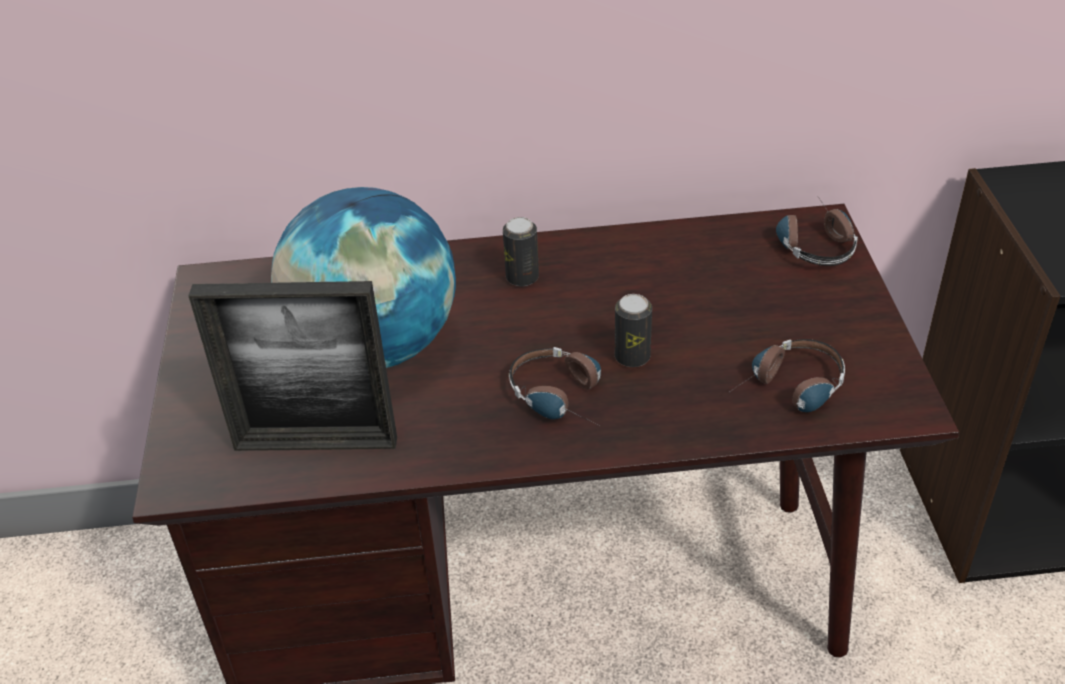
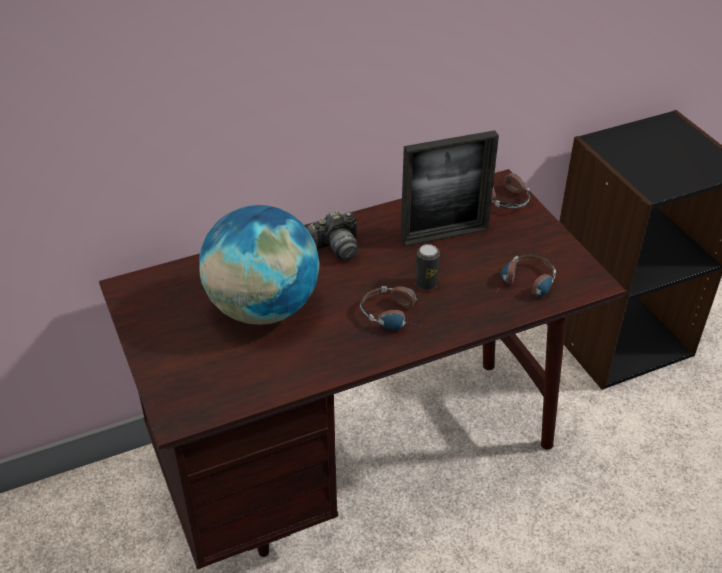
camera: 20 degrees left, 0 degrees up
(316, 443) = (256, 375): picture frame -> picture frame (444, 235)
(522, 277) = (336, 247): can -> camera

